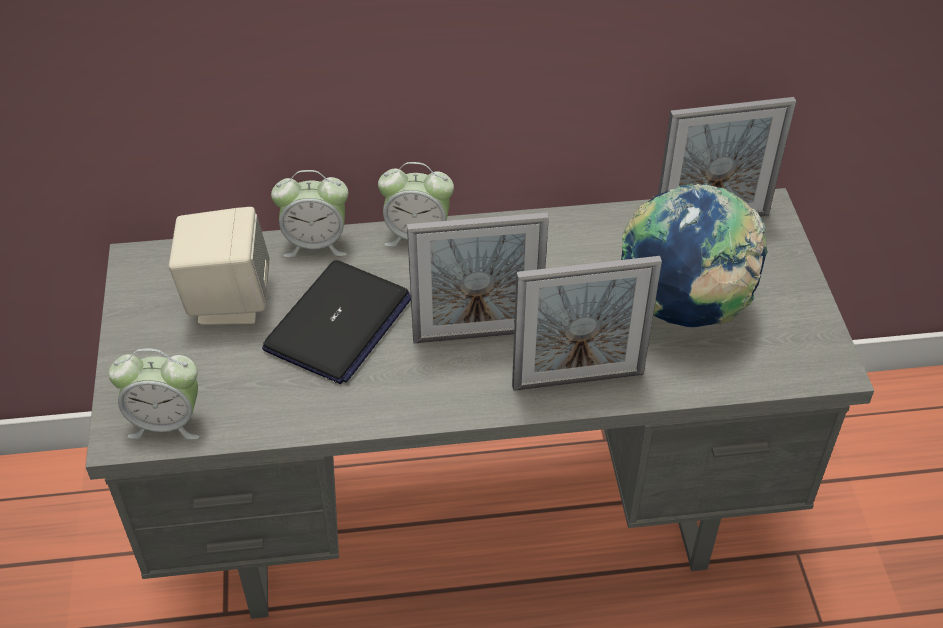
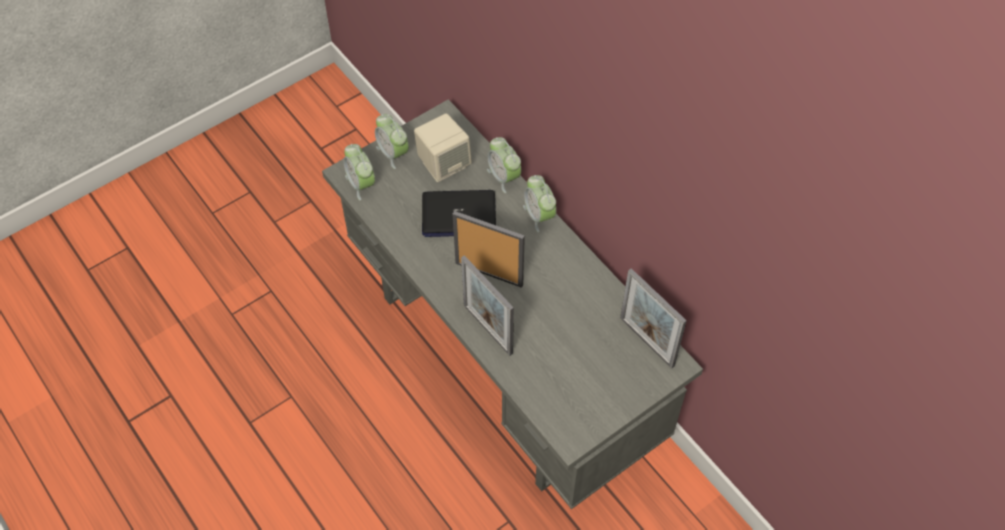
camera: 60 degrees right, 10 degrees up
(146, 353) = (393, 153): none -> alarm clock
(477, 335) = (489, 274): picture frame -> picture frame turned 150 degrees clockwise
(683, 309) = (567, 355): globe -> none

